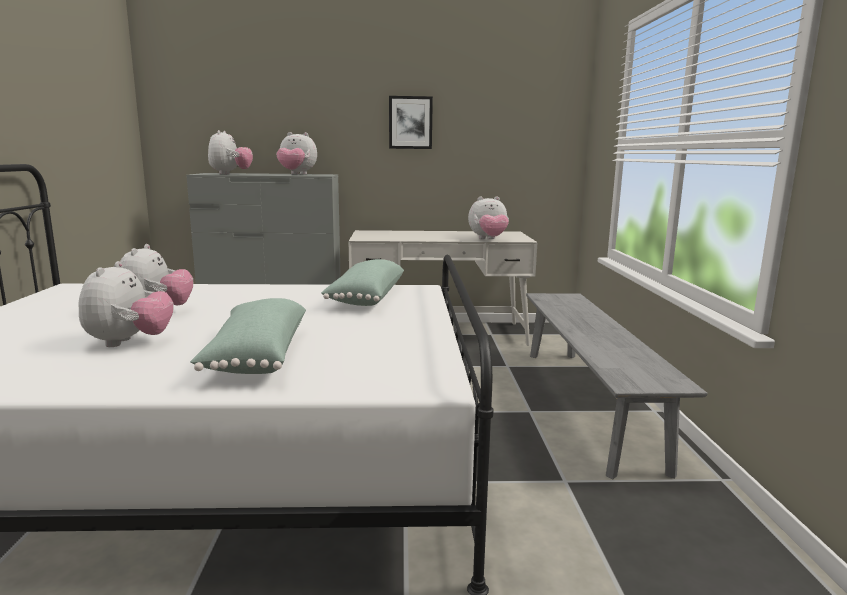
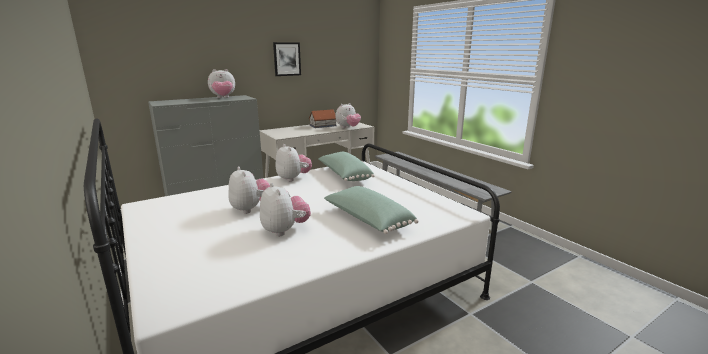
camera: 30 degrees left, 5 degrees up
(230, 174) = (179, 102): plush toy -> plush toy (293, 178)
(457, 233) = (323, 125): none -> toy house

